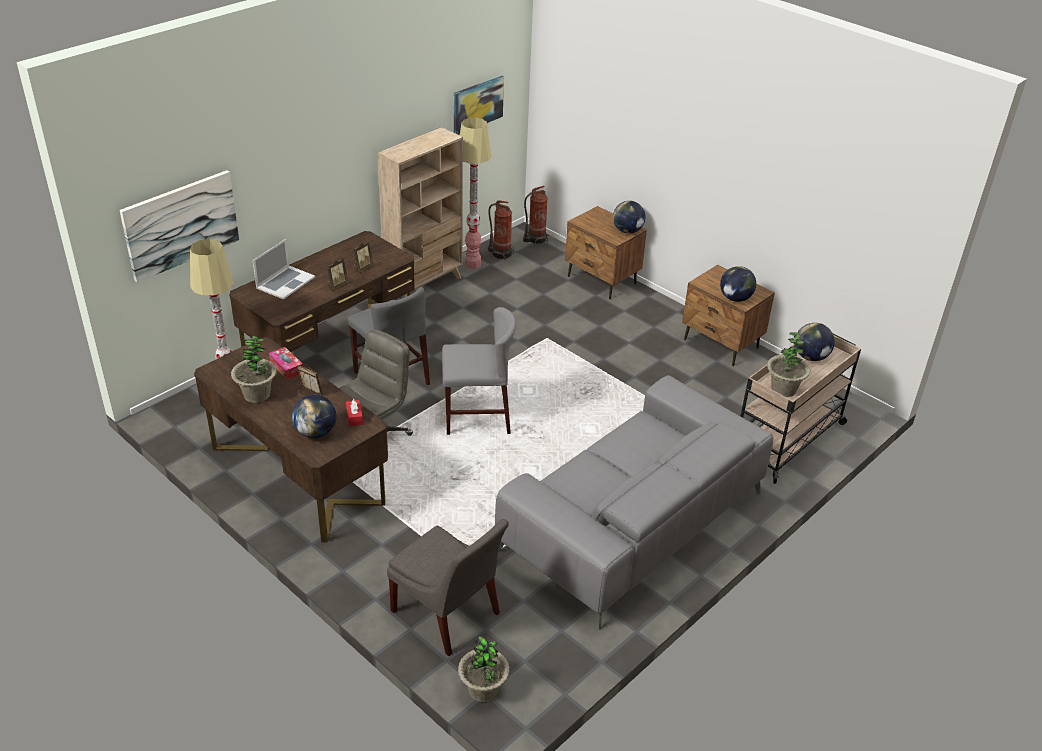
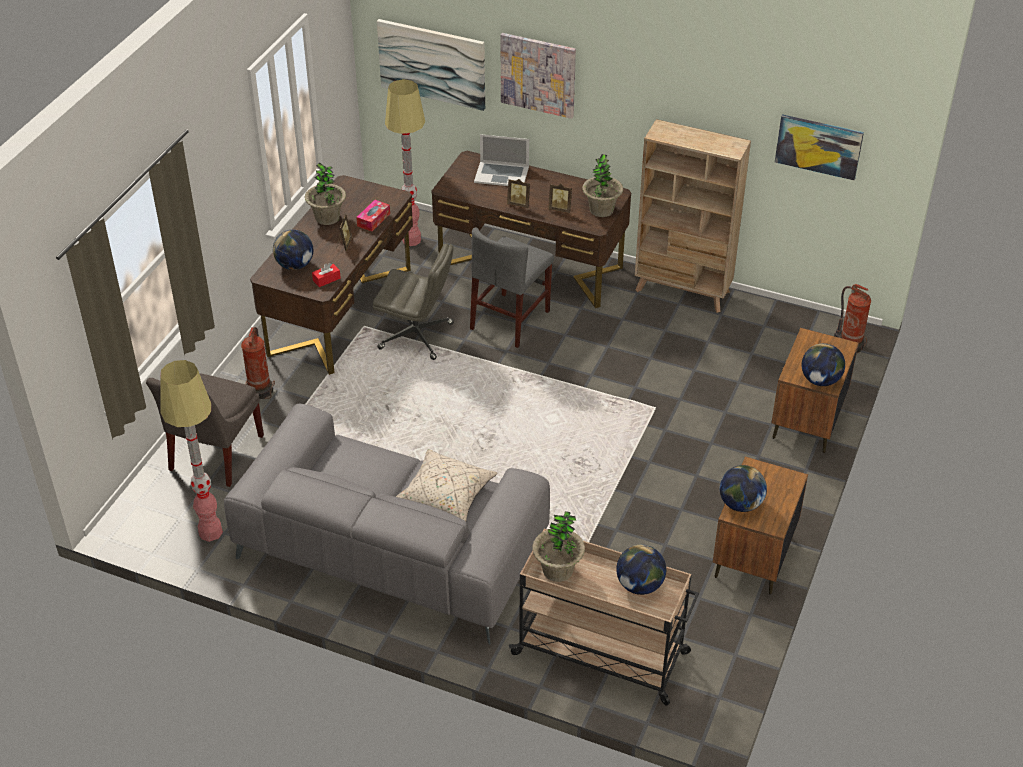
camera: 70 degrees right, 5 degrees up
(277, 173) = (538, 74): none -> picture
(473, 264) = (752, 312): floor lamp -> floor lamp (210, 532)
(477, 417) = (487, 395): grey chair -> none
(483, 690) = (140, 501): potted plant -> potted plant (601, 210)
(501, 253) = (793, 327): fire extinguisher -> fire extinguisher (260, 390)
(643, 441) = (446, 494): none -> beige pillow

